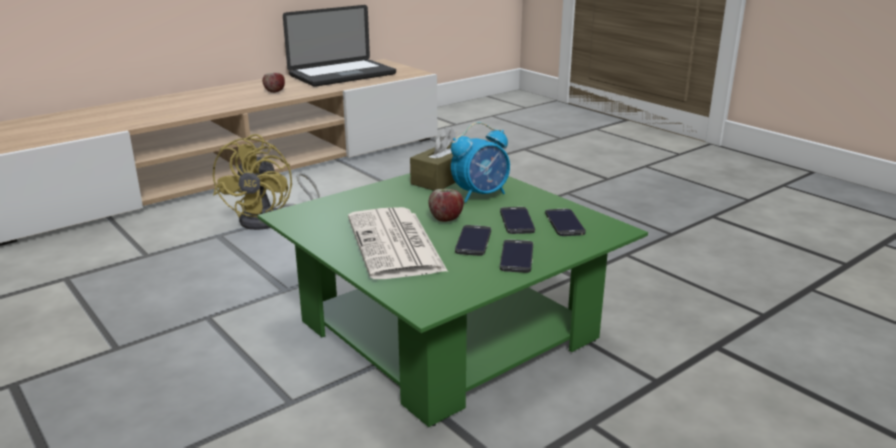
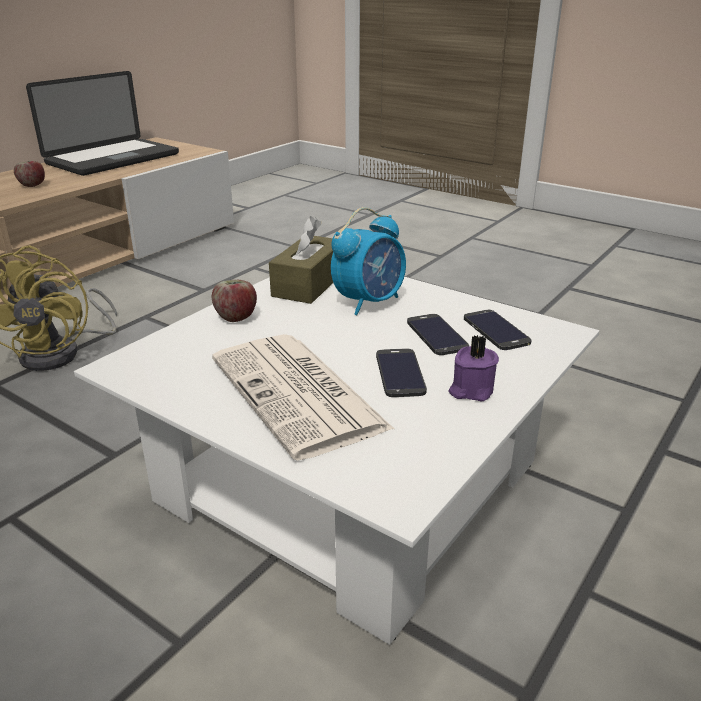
camera: 15 degrees left, 5 degrees up
(446, 218) = (345, 343): apple -> apple (236, 317)
(448, 330) = (350, 482): green coffee table -> white coffee table
(517, 256) = (470, 390): phone -> purple candle

